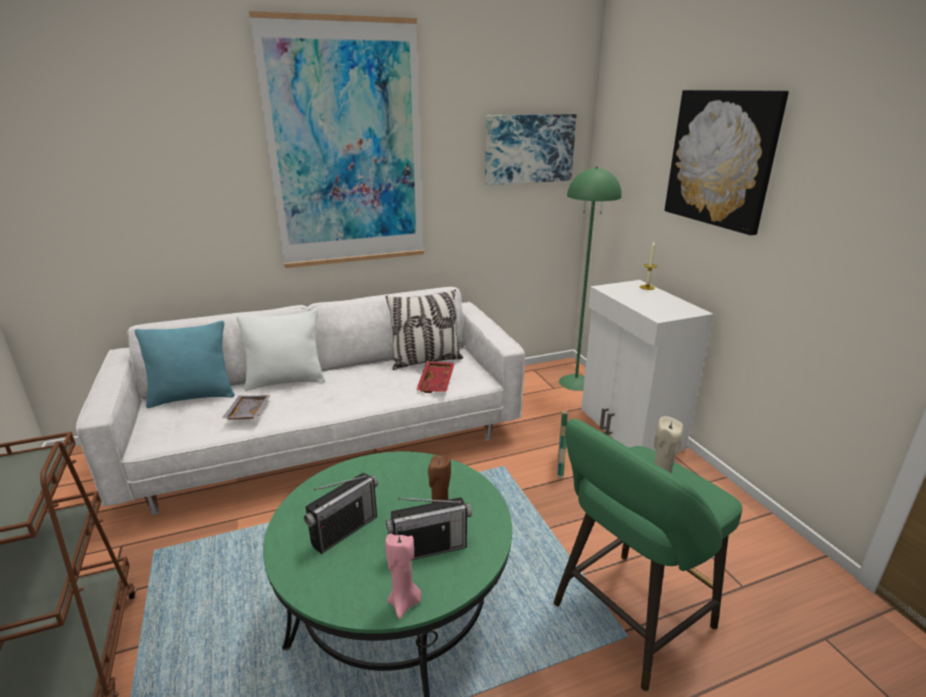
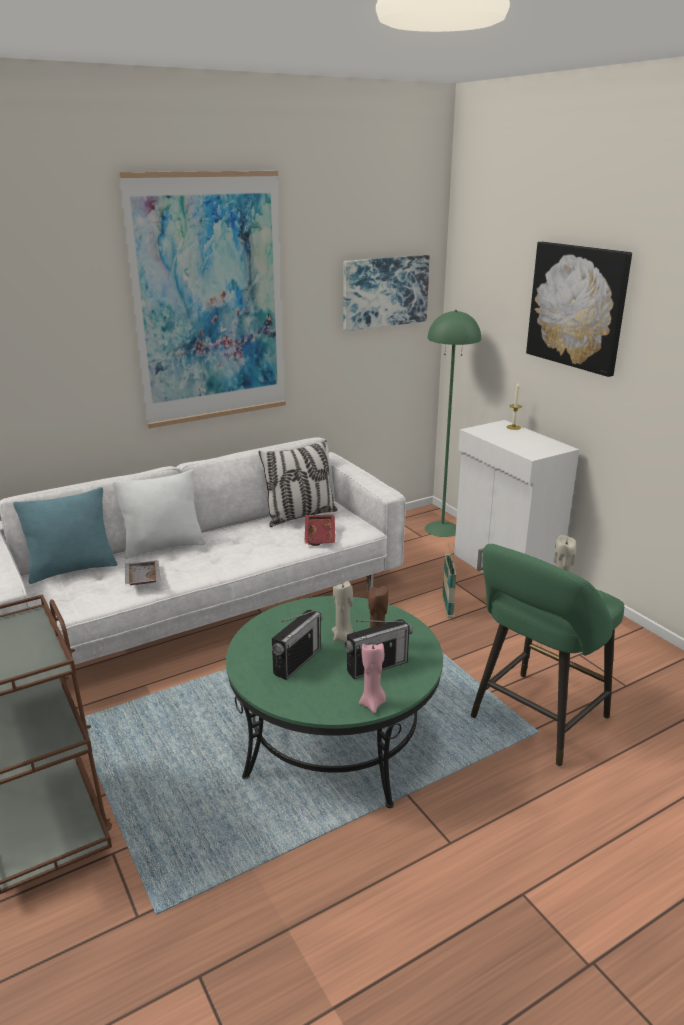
camera: 10 degrees left, 0 degrees up
(407, 505) = (343, 637): none -> beige candle

